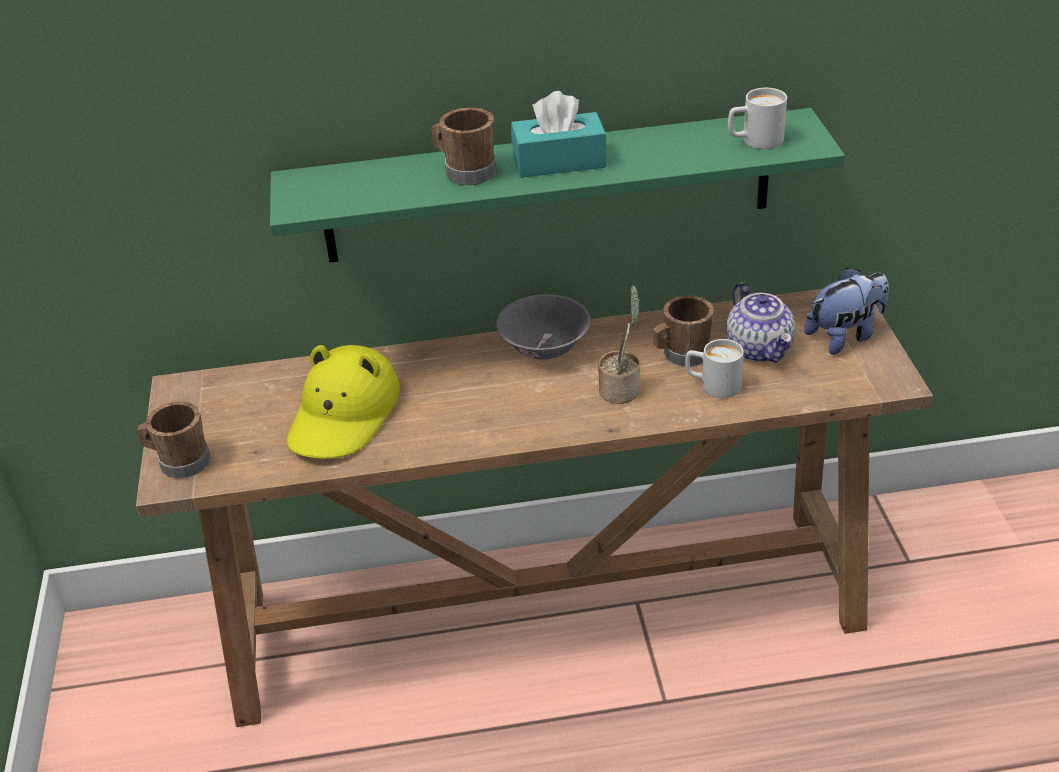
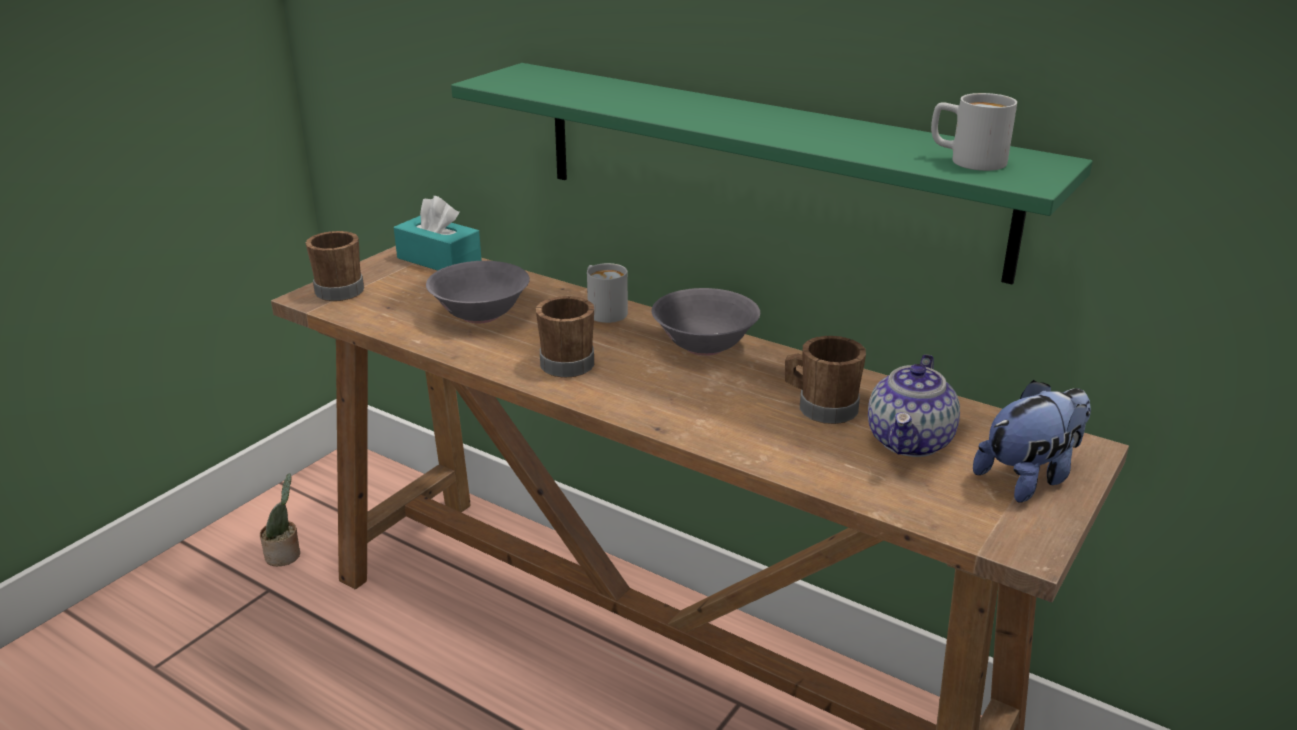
camera: 40 degrees right, 10 degrees down
(344, 415) = (481, 315): yellow hat -> grey bowl
(465, 171) = (652, 100): brown mug -> brown mug (565, 361)
(559, 161) = (742, 117): turquoise tissue box -> turquoise tissue box (439, 260)
(621, 389) = (719, 405): potted plant -> potted plant (285, 555)
(712, 385) = (811, 445): white mug -> white mug (603, 310)
(845, 336) = (1029, 478): plush toy -> plush toy turned 45 degrees counterclockwise

